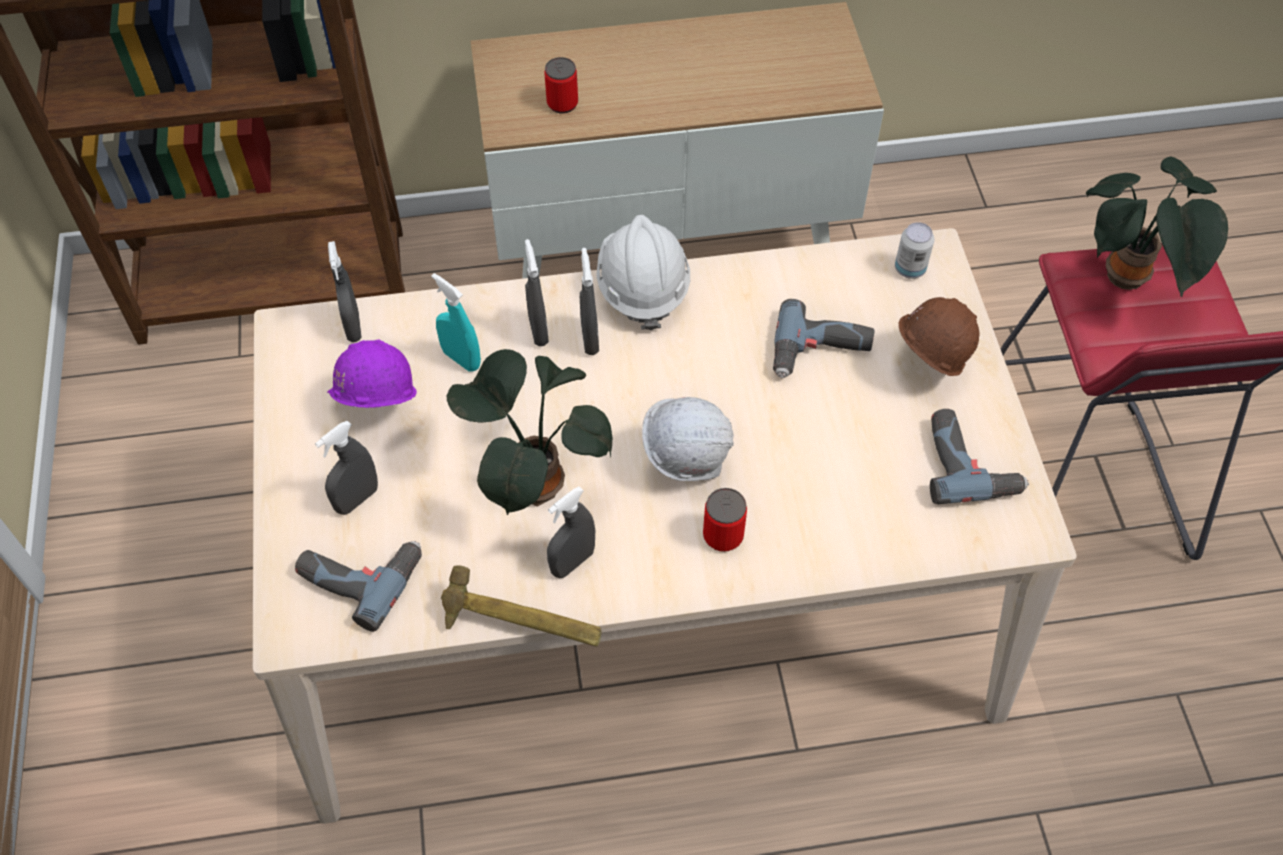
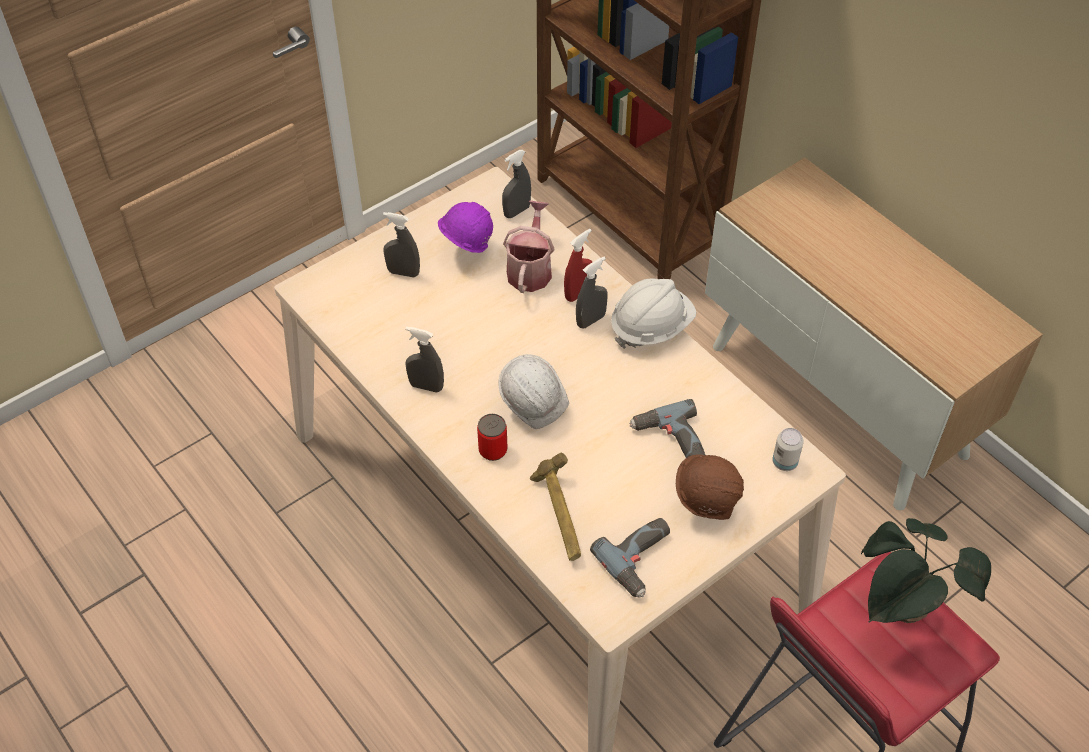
camera: 60 degrees right, 5 degrees down
(360, 573) = (358, 298): power drill -> none
(461, 359) = (530, 269): turquoise spray bottle -> watering can
(522, 627) = (369, 383): hammer -> hammer (559, 518)
(533, 483) = (467, 343): potted plant -> none
(538, 330) = (578, 293): grey spray bottle -> red spray bottle
(562, 103) = (792, 227): can -> none

